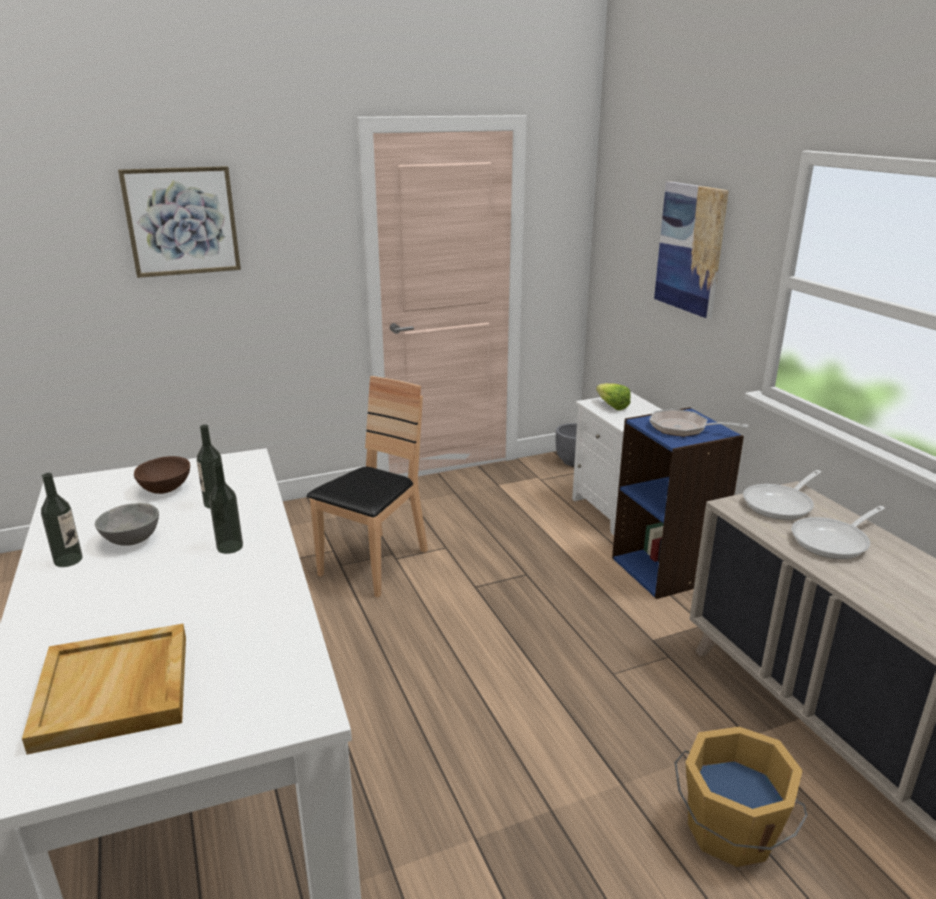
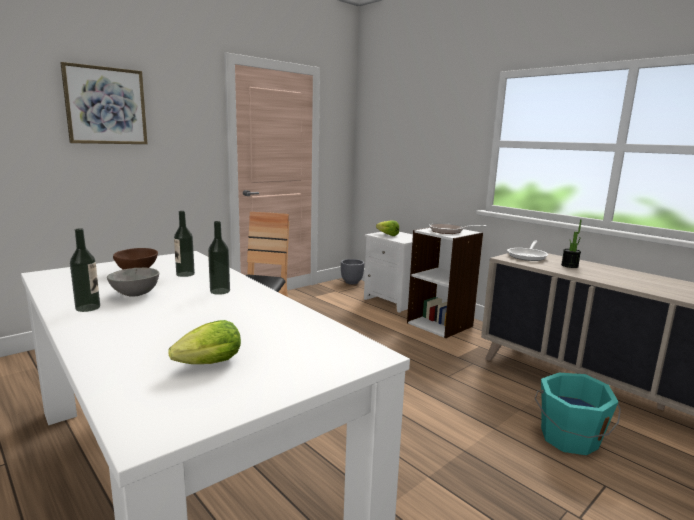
camera: 20 degrees left, 10 degrees down
(115, 691) = (206, 365): beige tray -> lettuce
(666, 569) = (440, 324): blue bookcase -> white bookcase
(690, 248) = (428, 138): picture -> none
(730, 831) = (569, 439): orange bucket -> turquoise bucket
(834, 541) = (569, 266): frying pan -> potted plant

